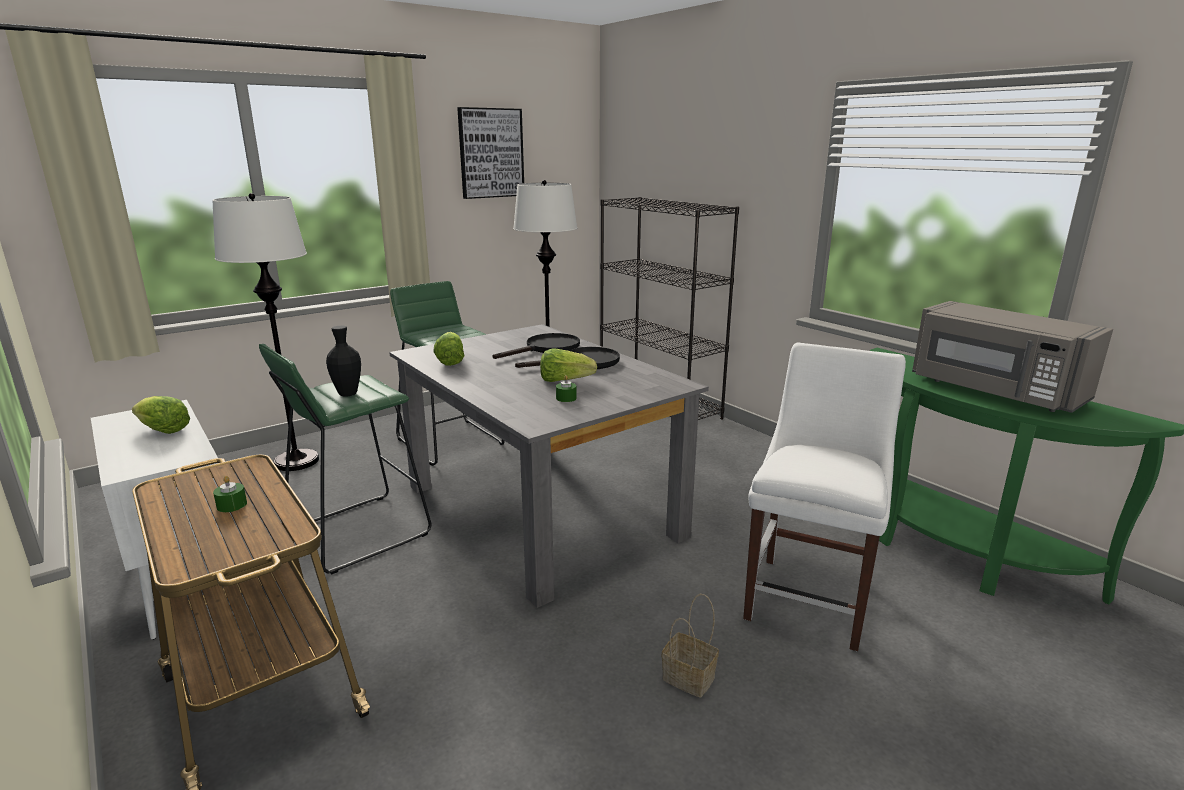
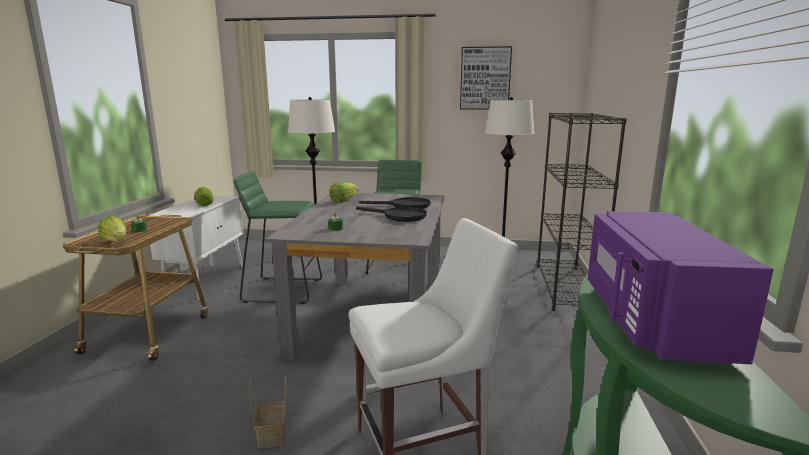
camera: 45 degrees right, 5 degrees down
(348, 394) = (278, 206): black vase -> none
(564, 380) = (362, 221): lettuce -> lettuce (116, 242)
(994, 391) = (651, 320): grey microwave -> purple microwave

